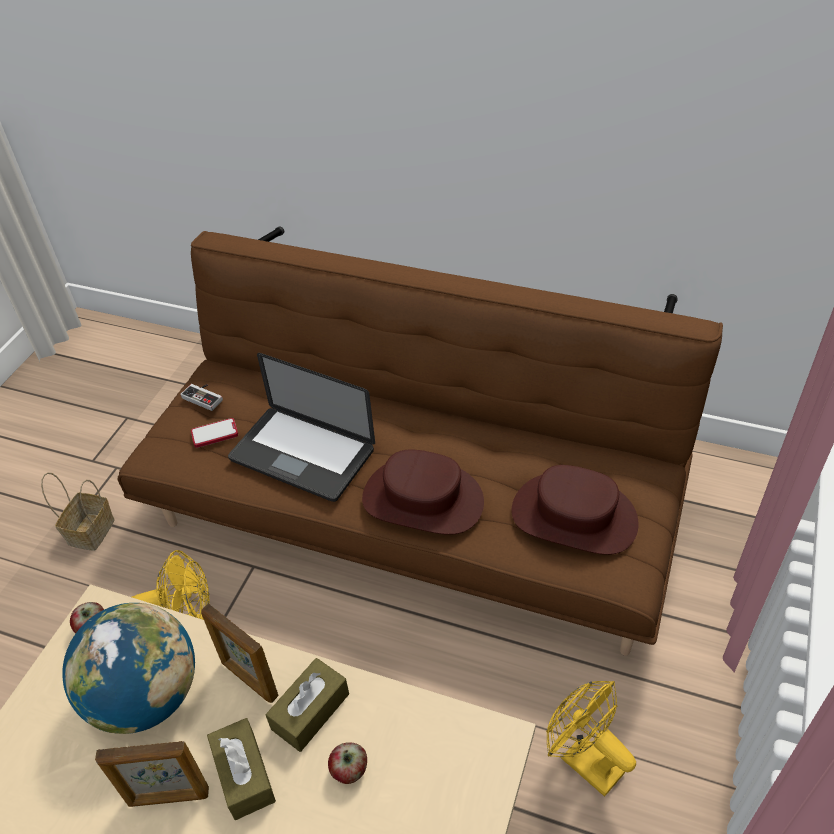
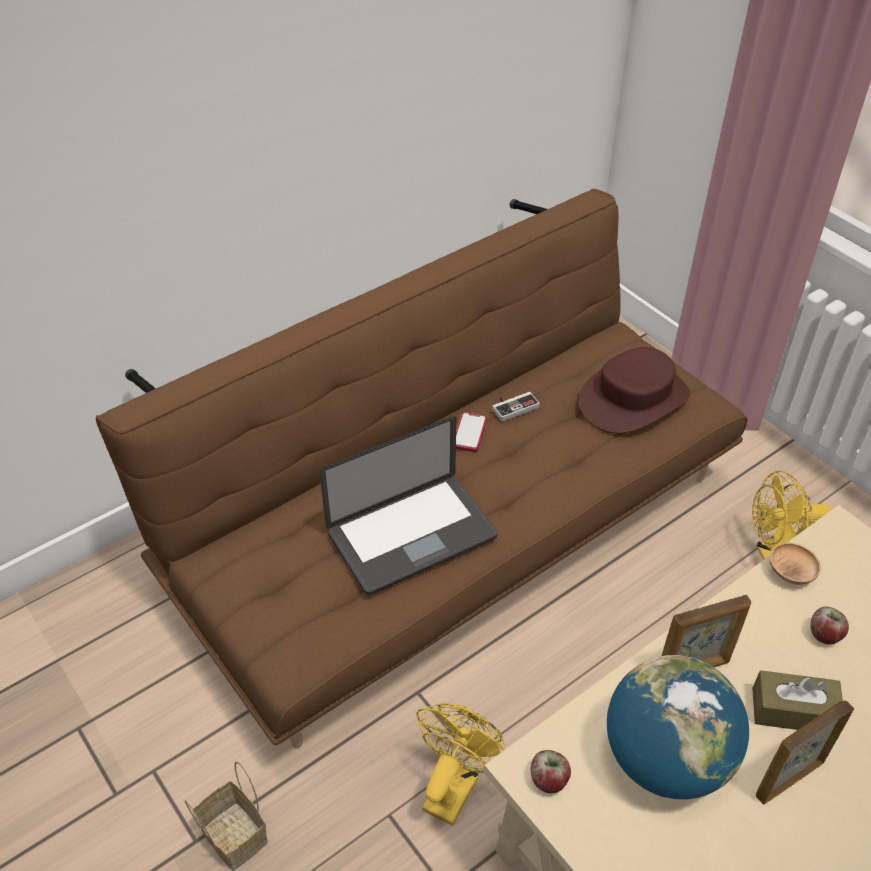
camera: 60 degrees left, 0 degrees up
(168, 797) = (788, 779): picture frame -> picture frame turned 150 degrees counterclockwise
(205, 396) = (248, 580): game controller -> game controller (513, 406)
(215, 434) = (315, 594): phone -> phone (469, 433)
(310, 711) = (753, 637): brown tissue box -> none
(410, 713) = (790, 572): none -> brown bowl
(423, 499) = (542, 477): brown hat -> none

